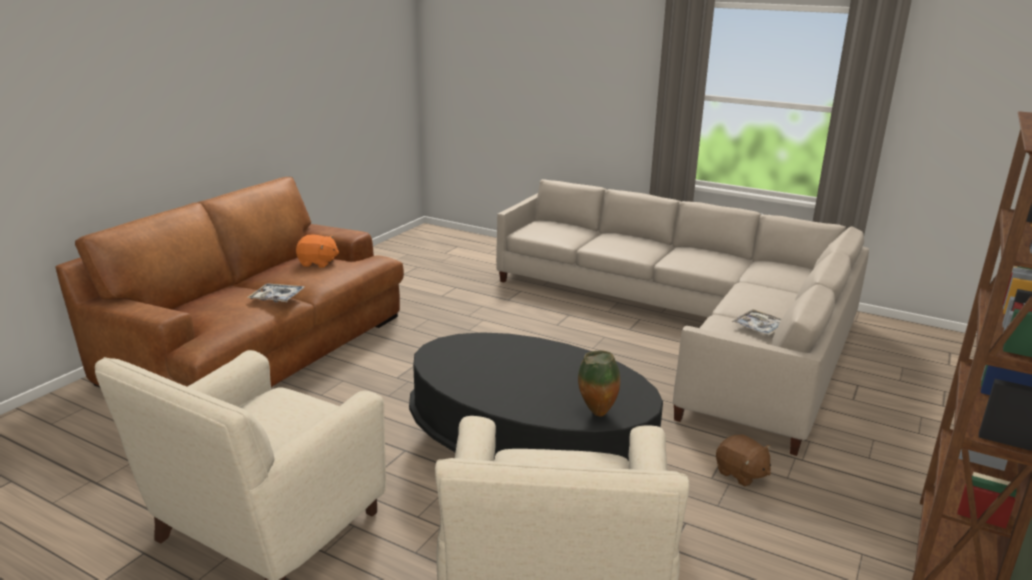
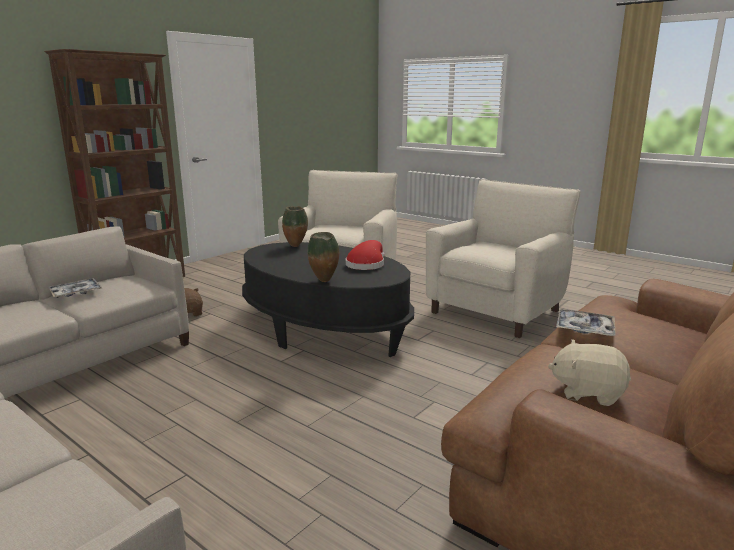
camera: 170 degrees left, 5 degrees down
(318, 263) = (588, 392): orange plush toy -> beige plush toy
(471, 372) = (366, 264): none -> red hat
(510, 338) = (324, 281): none -> vase

